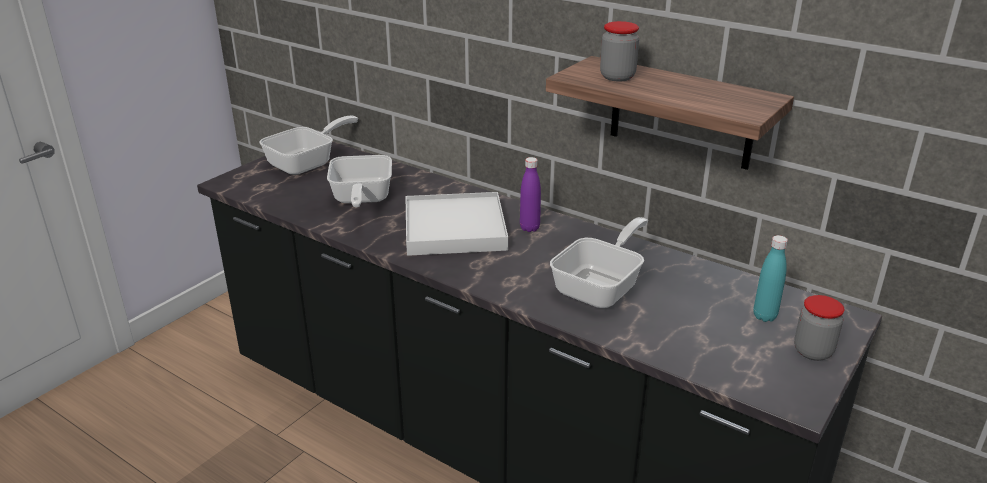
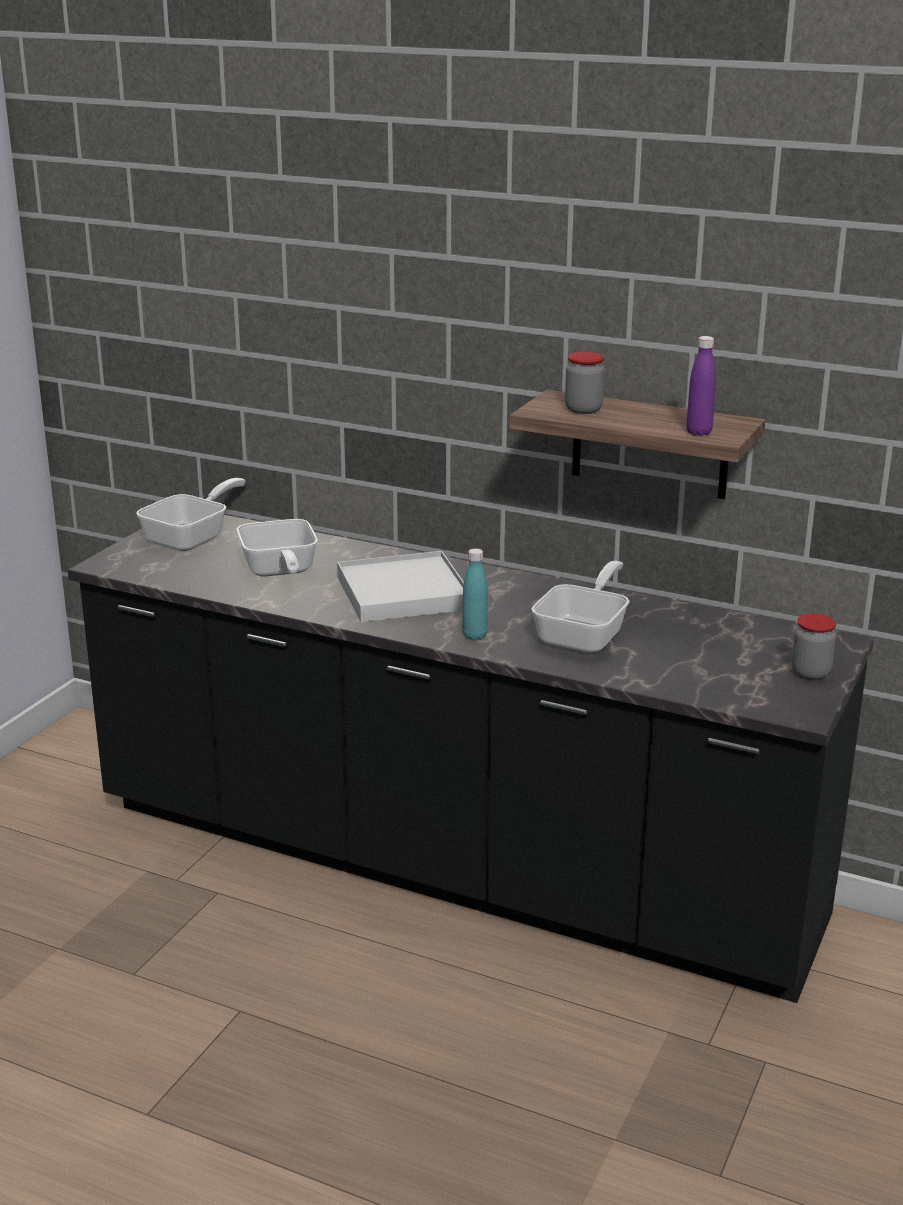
camera: 10 degrees left, 5 degrees down
(529, 228) = (487, 586): purple bottle -> purple bottle (699, 432)
(764, 316) = (758, 647): turquoise bottle -> turquoise bottle (474, 636)

